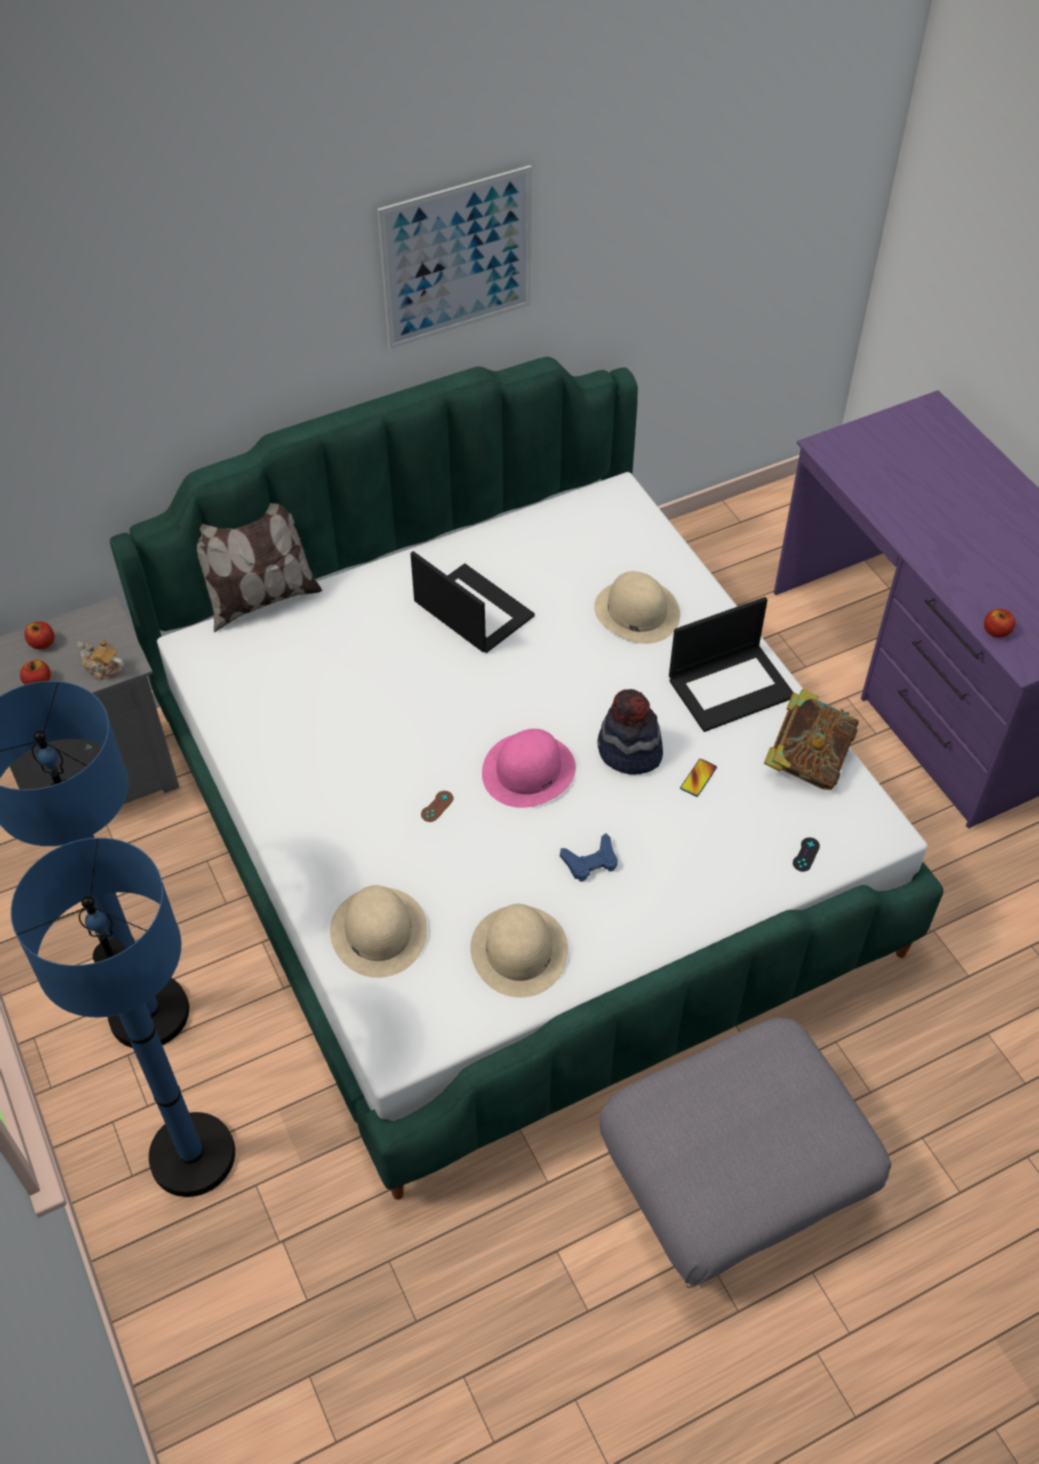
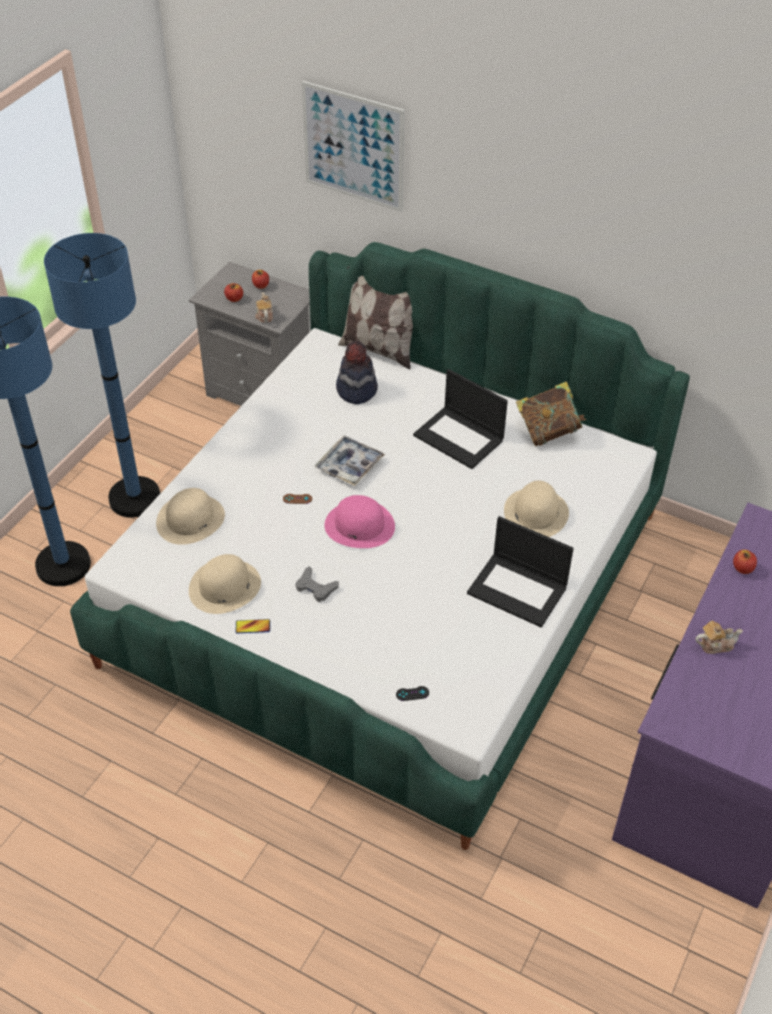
camera: 55 degrees right, 5 degrees down
(426, 729) = (349, 465): none -> tray
(457, 258) = (582, 211): picture -> picture (353, 147)
(472, 609) = (460, 438): laptop -> laptop turned 120 degrees clockwise
(590, 862) = (315, 587): blue game controller -> grey game controller
(629, 751) = (416, 565): hat -> hat (356, 390)
(698, 778) = (426, 609): phone -> phone (253, 627)
(732, 1180) = (218, 829): grey ottoman -> none
(807, 761) = (492, 659): book -> book (548, 431)
(956, 570) = (715, 644): none -> teapot
(996, 631) = (678, 693): apple -> apple (742, 568)

